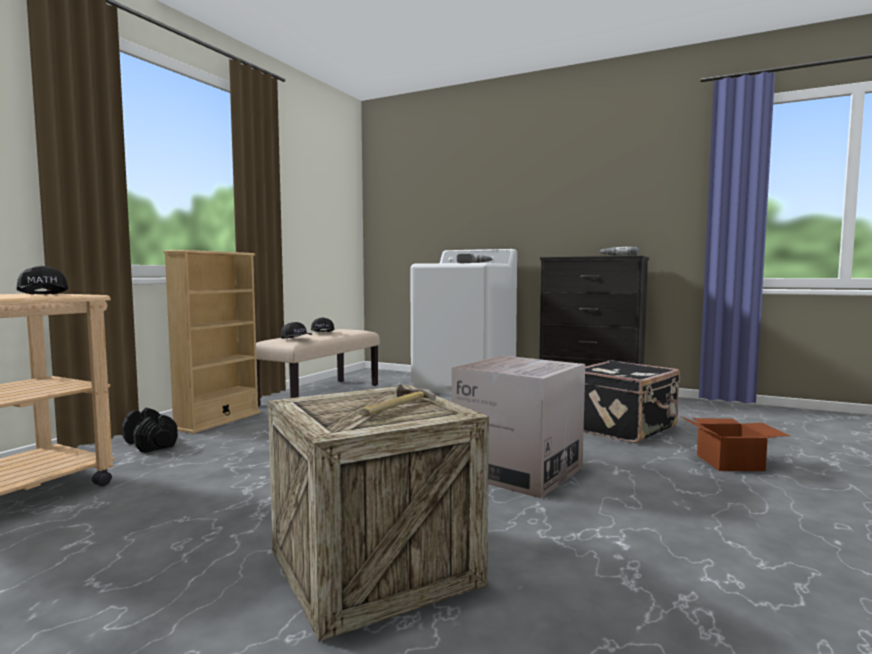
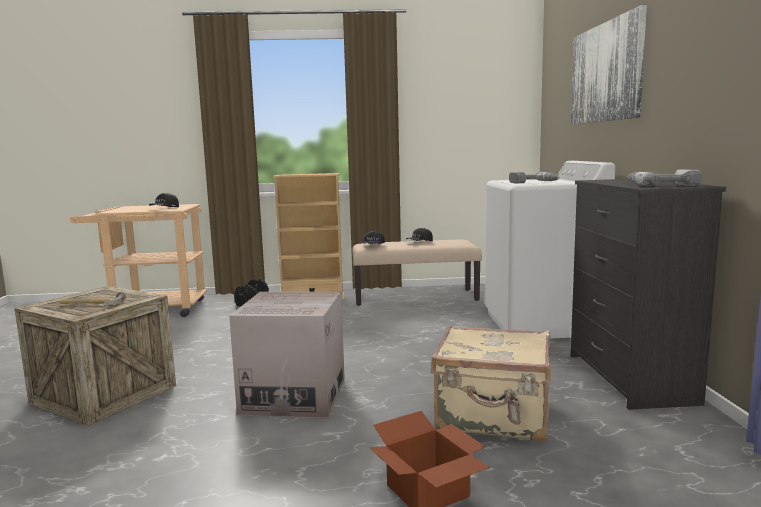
camera: 60 degrees right, 5 degrees up
(487, 182) = (606, 73): none -> picture
(623, 428) = (494, 417): black suitcase -> beige suitcase

